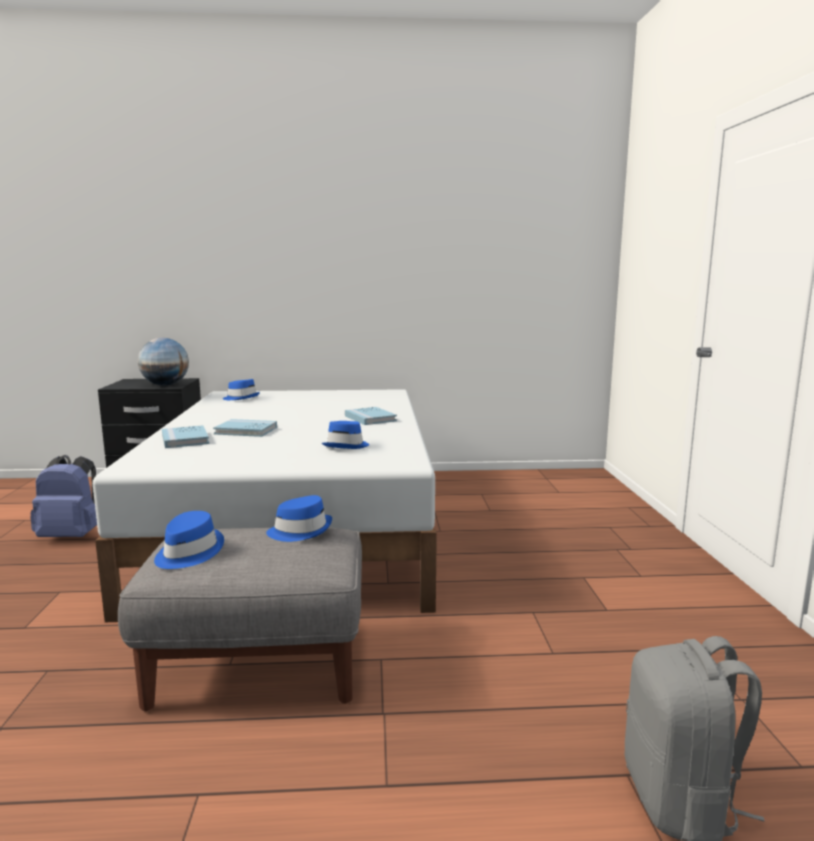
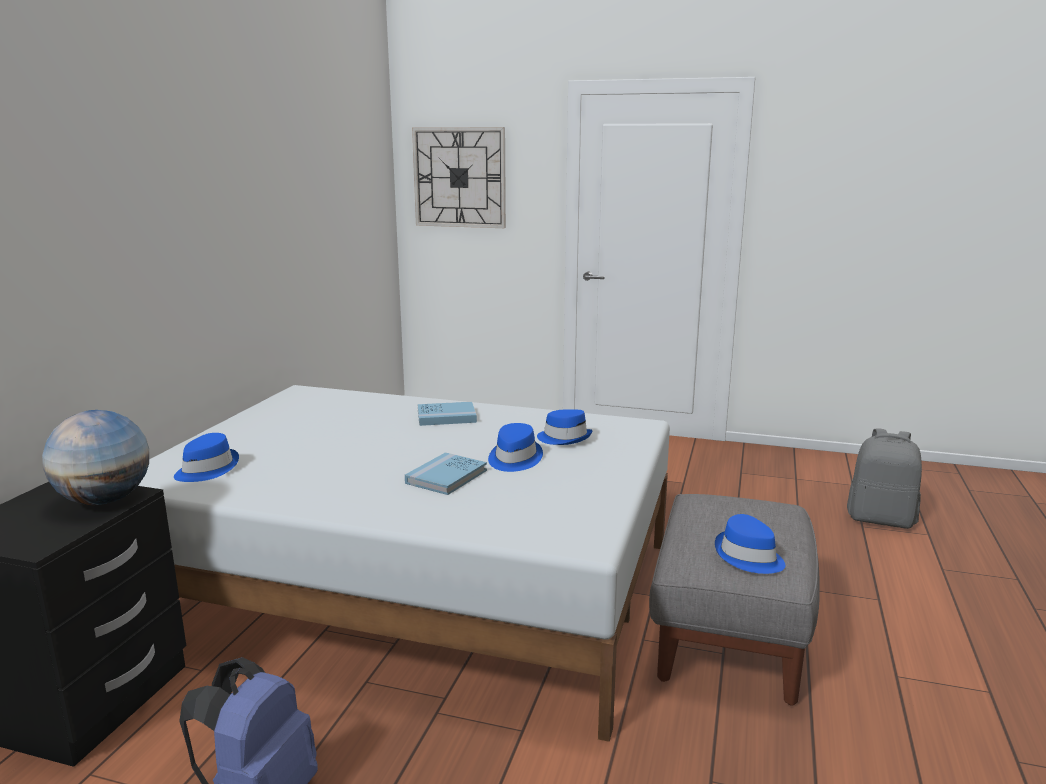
camera: 70 degrees left, 5 degrees up
(185, 439) = (462, 512): blue book -> none
(300, 531) = (705, 506): blue hat -> blue hat (514, 459)
(647, 243) = (459, 177): none -> wall clock

